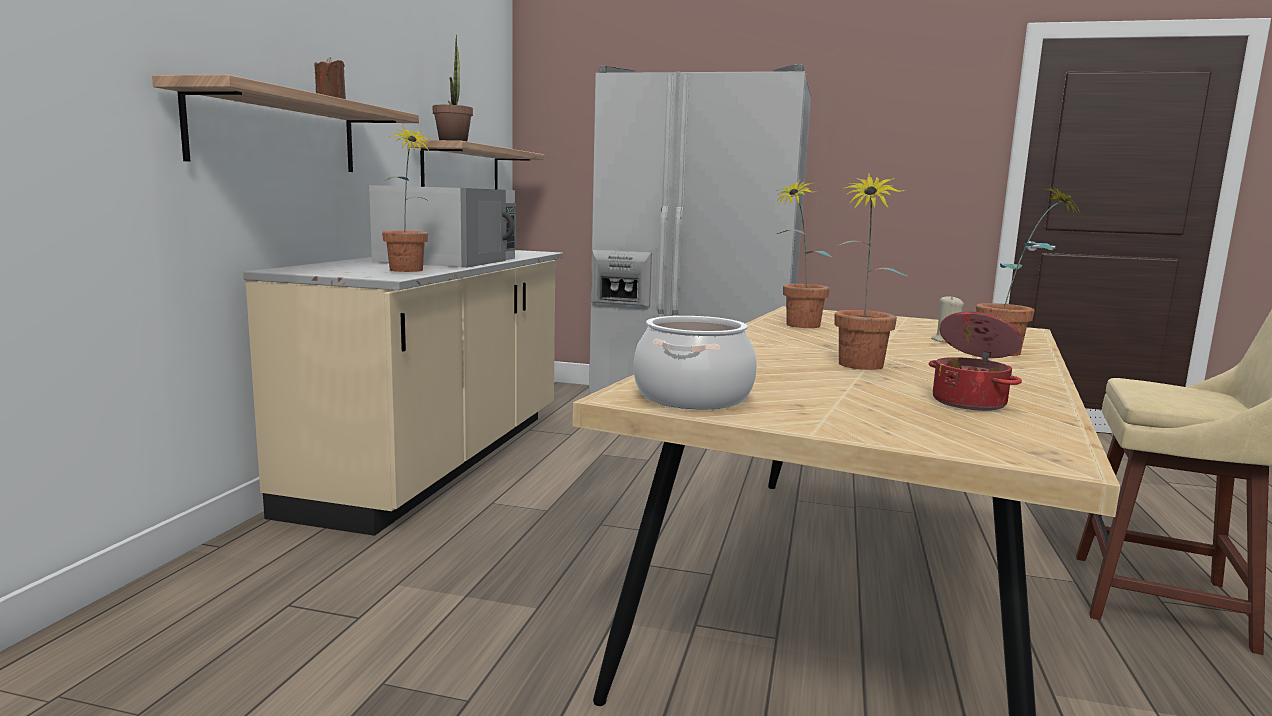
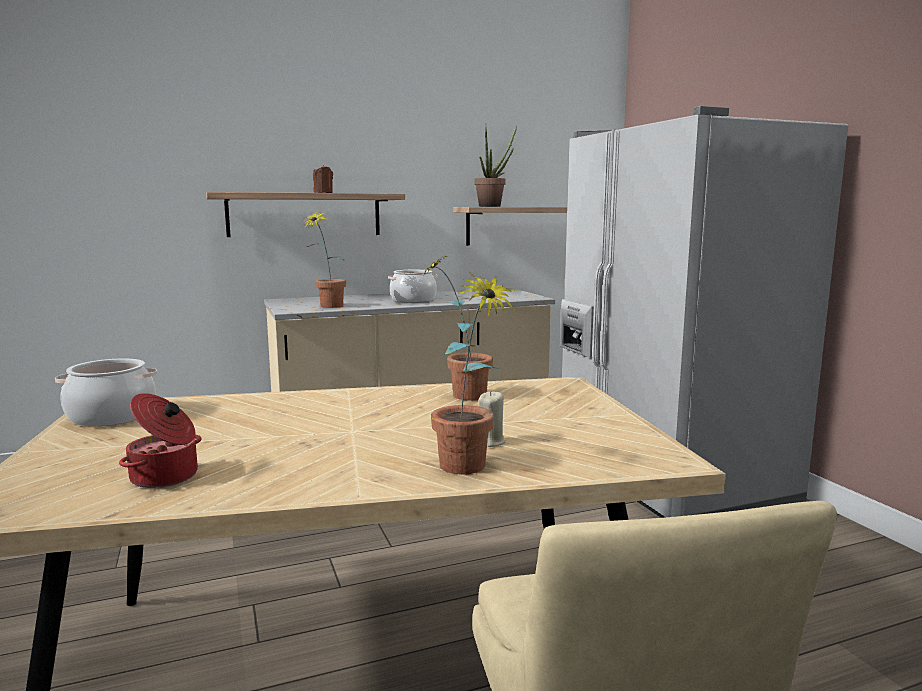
camera: 55 degrees right, 0 degrees up
(449, 260) = (413, 300): white microwave -> cooking pot
(858, 367) = (278, 433): potted plant -> none

